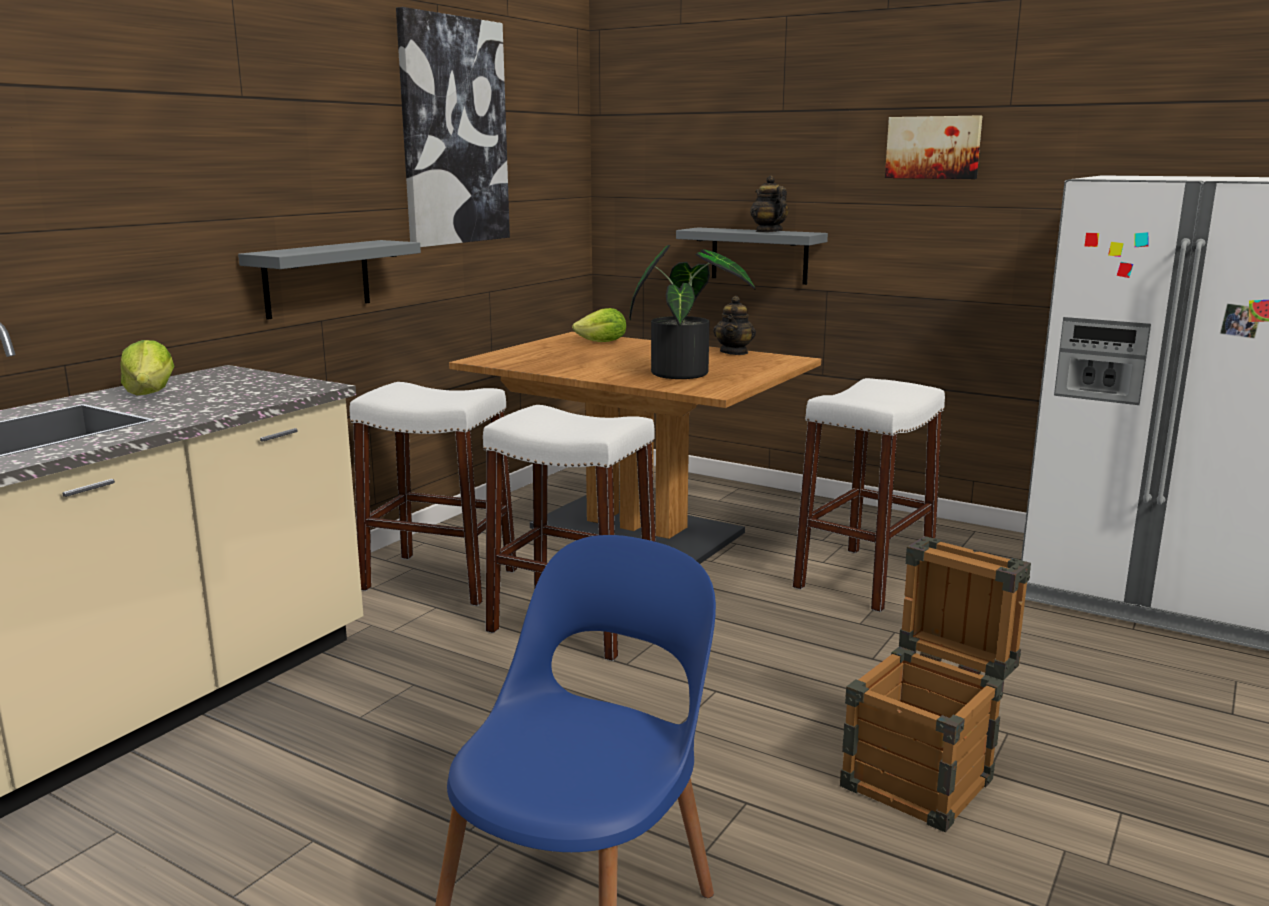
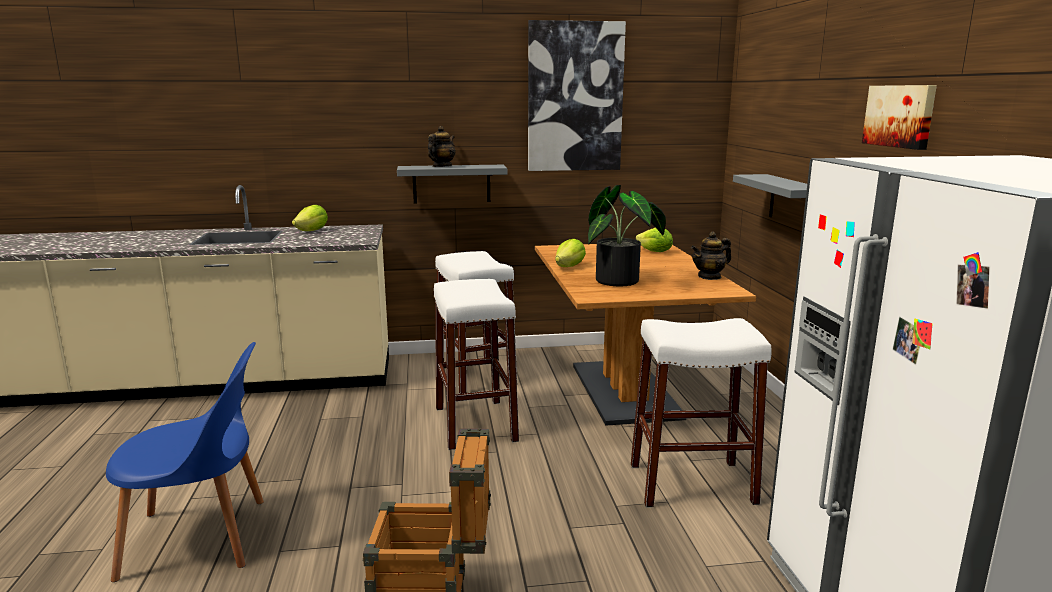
camera: 50 degrees right, 0 degrees up
(582, 372) = (569, 267): none -> lettuce
(768, 231) = (786, 183): teapot -> teapot (441, 166)

